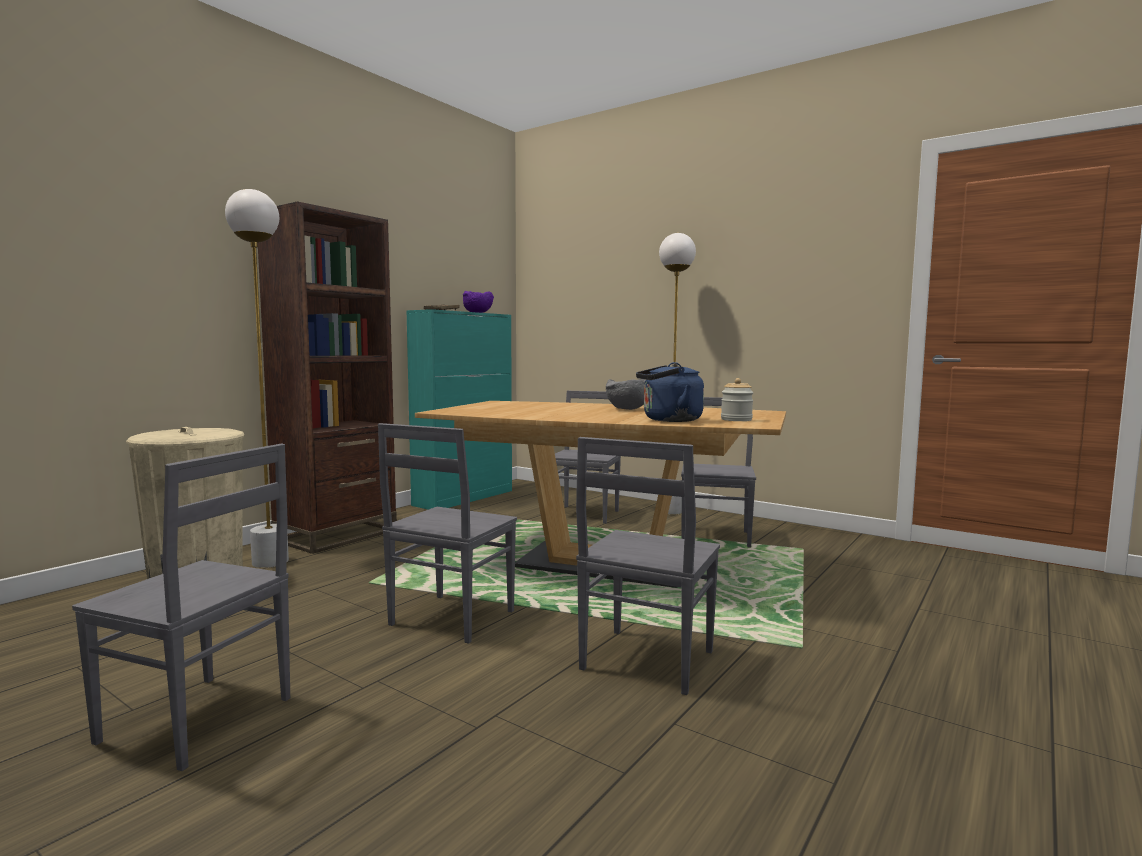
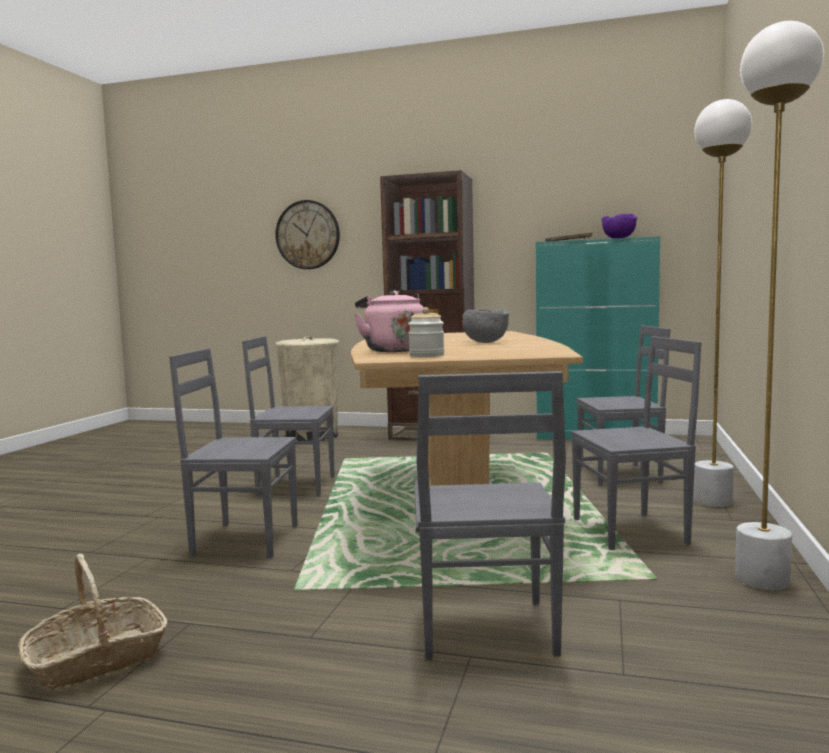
camera: 70 degrees right, 0 degrees up
(94, 257) = (308, 235): none -> wall clock
(197, 721) = (151, 474): grey chair -> grey chair (484, 630)
(270, 562) = (362, 437): white floor lamp -> white floor lamp (761, 580)
(668, 420) = (392, 350): blue kettle -> pink kettle
(965, 750) = (96, 660): none -> basket

